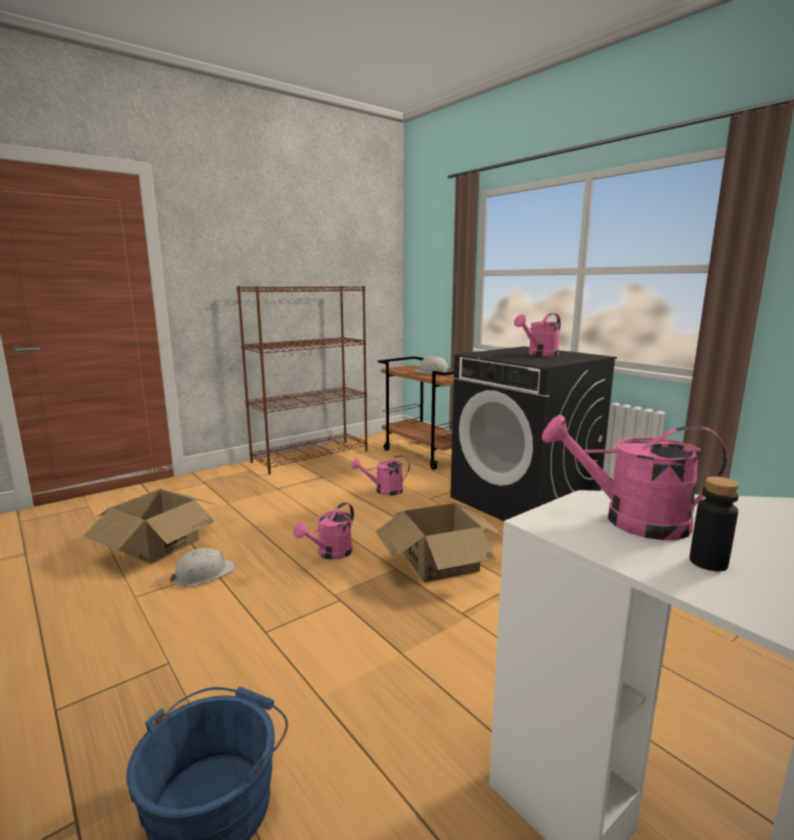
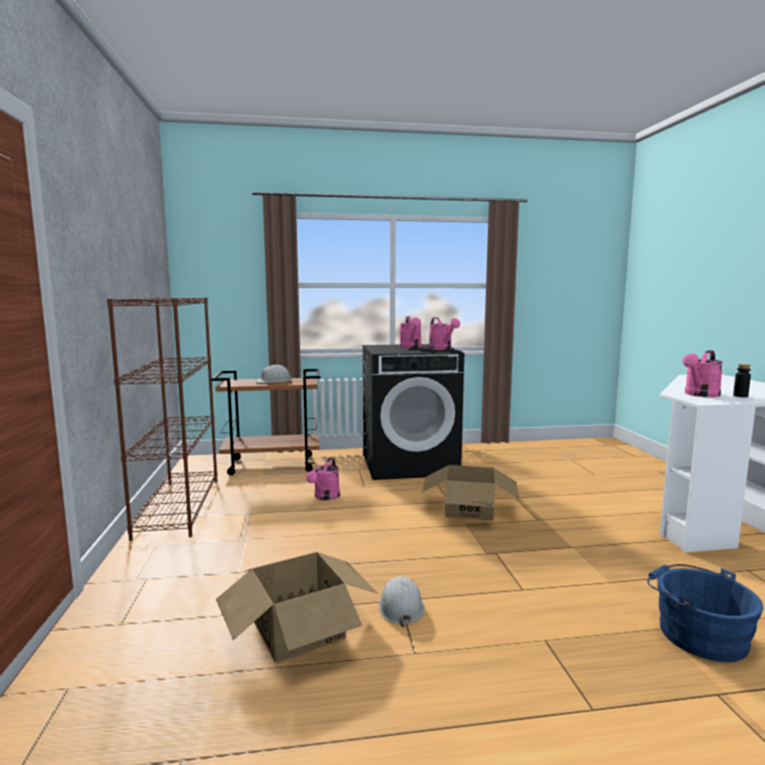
camera: 60 degrees left, 5 degrees down
(330, 554) = (420, 542): pink watering can -> pink watering can (442, 349)

